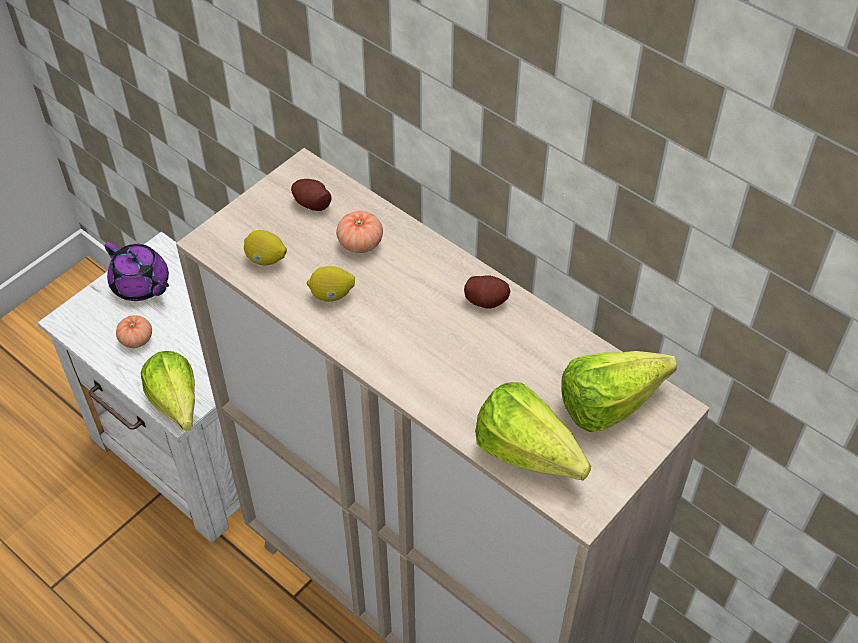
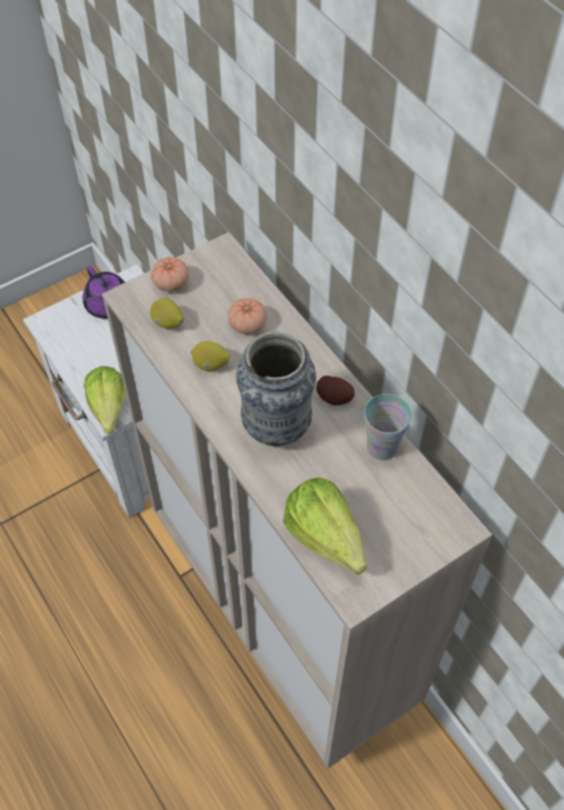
camera: 15 degrees right, 5 degrees up
(136, 339) = (93, 349): tomato -> tomato (171, 283)
(312, 203) = (219, 282): potato -> none
(431, 347) = (276, 428): none -> vase
(557, 342) = (382, 447): none -> cup
(618, 403) = (415, 512): lettuce -> none

